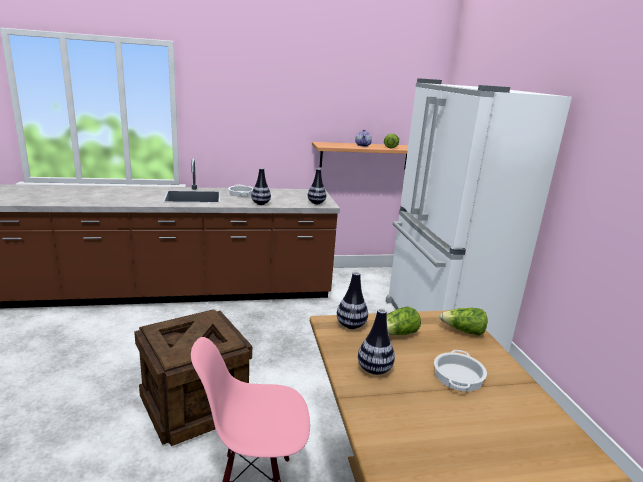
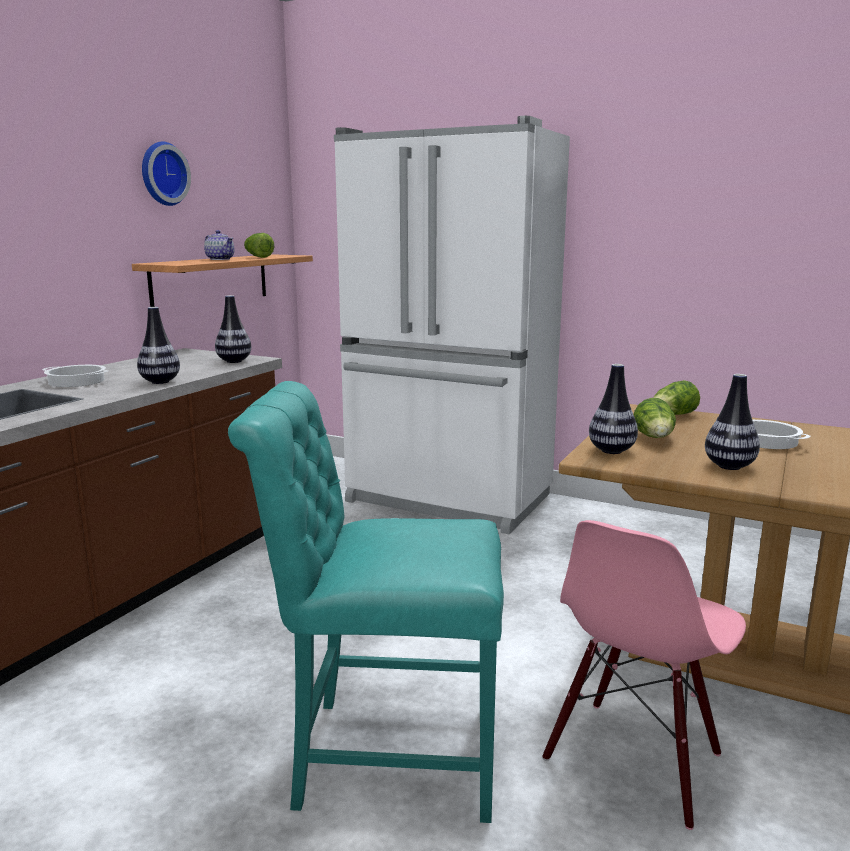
camera: 50 degrees left, 5 degrees down
(195, 405) = (384, 754): crate -> turquoise chair
(341, 96) = (162, 174): none -> wall clock

